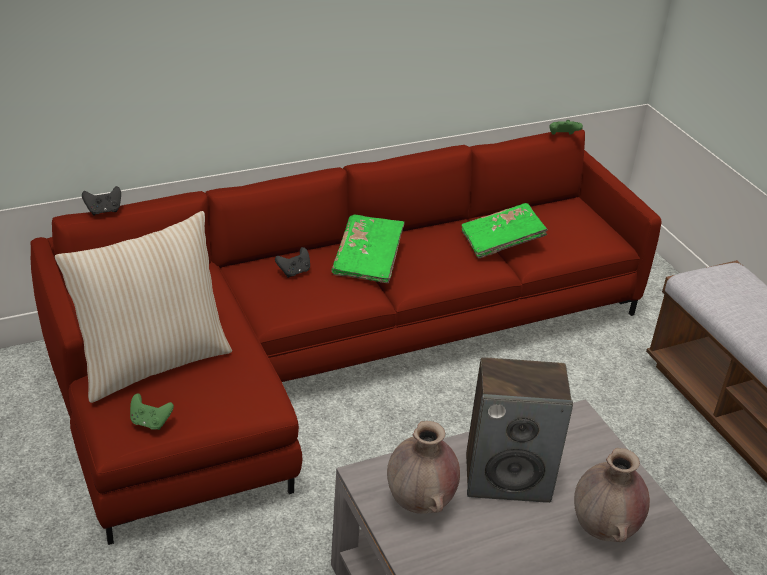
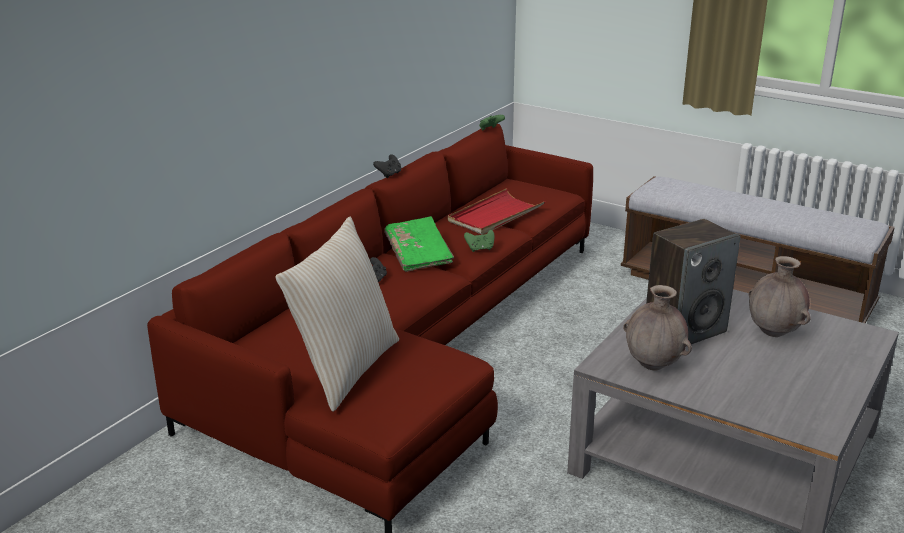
camera: 30 degrees left, 10 degrees down
(104, 211) = (216, 267): black game controller -> black game controller (389, 174)
(150, 422) = (396, 404): green game controller -> green game controller (480, 249)
(501, 242) = (495, 215): green book -> red tray

